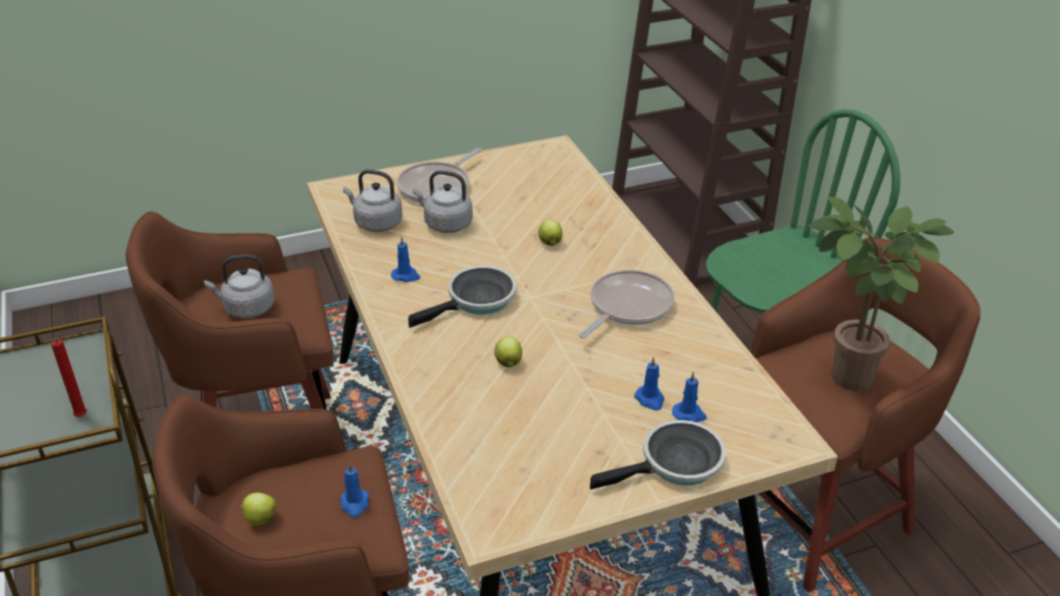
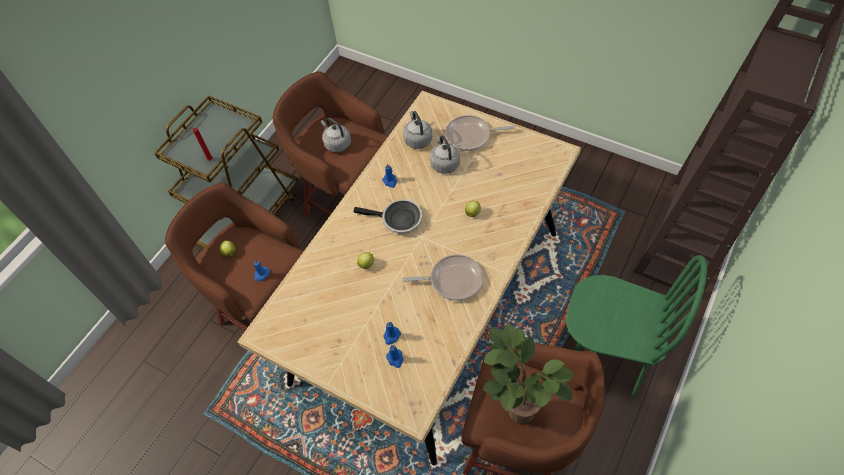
camera: 55 degrees right, 20 degrees up
(676, 464) = (356, 375): frying pan -> none

